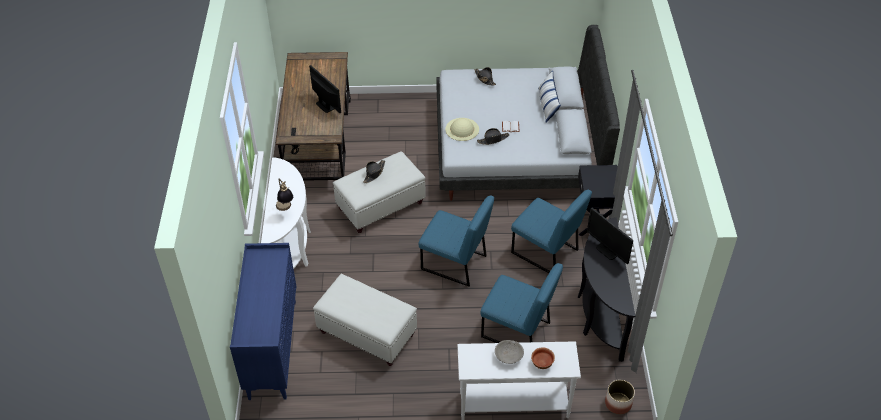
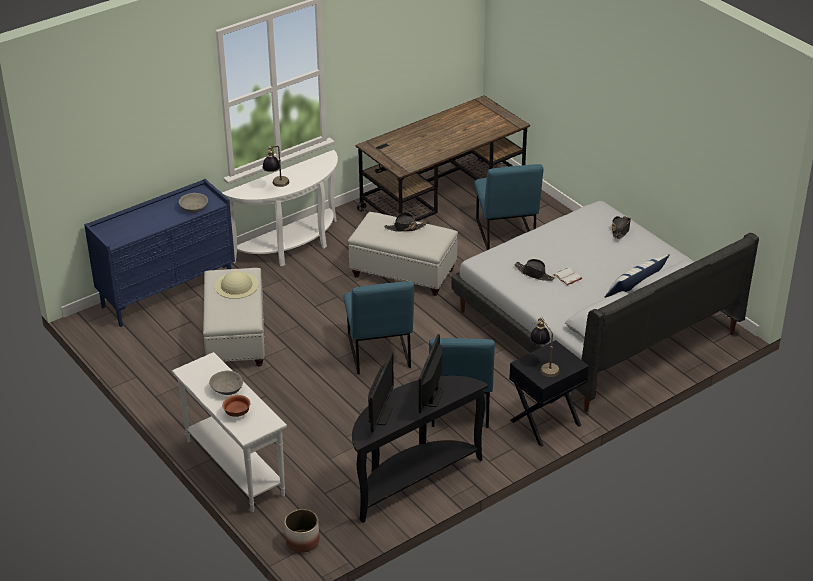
camera: 55 degrees right, 10 degrees down
(273, 269) = (194, 208): none -> grey bowl
(325, 105) = (438, 147): monitor -> monitor (380, 414)
(462, 129) = (525, 248): beige hat -> beige hat (236, 285)
(517, 331) = (331, 431): blue chair -> blue chair (505, 234)
(601, 184) = (544, 366): none -> table lamp

